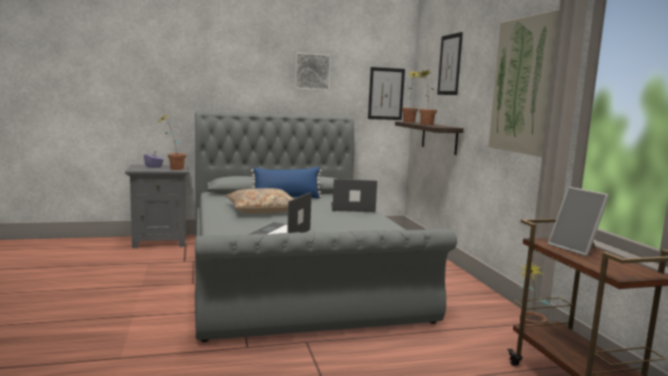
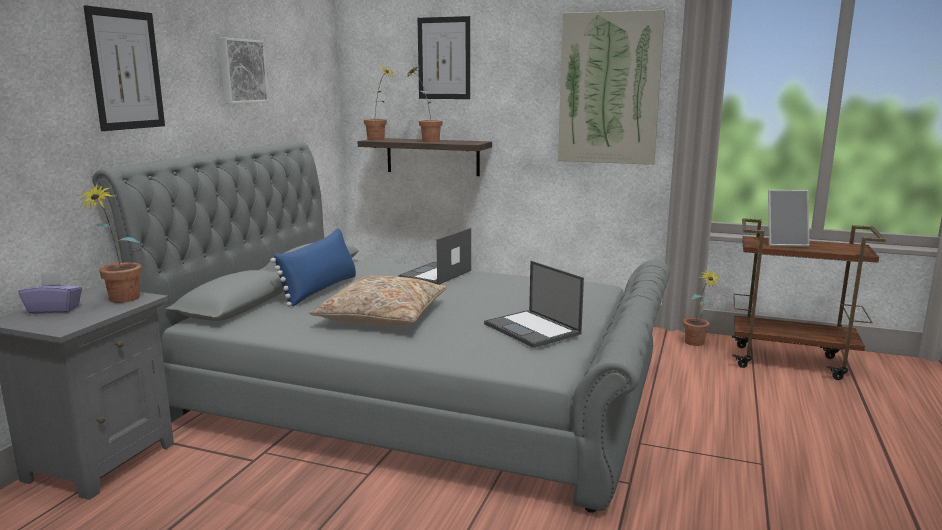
camera: 55 degrees left, 5 degrees up
(386, 94) = (319, 100): picture -> picture (126, 70)

